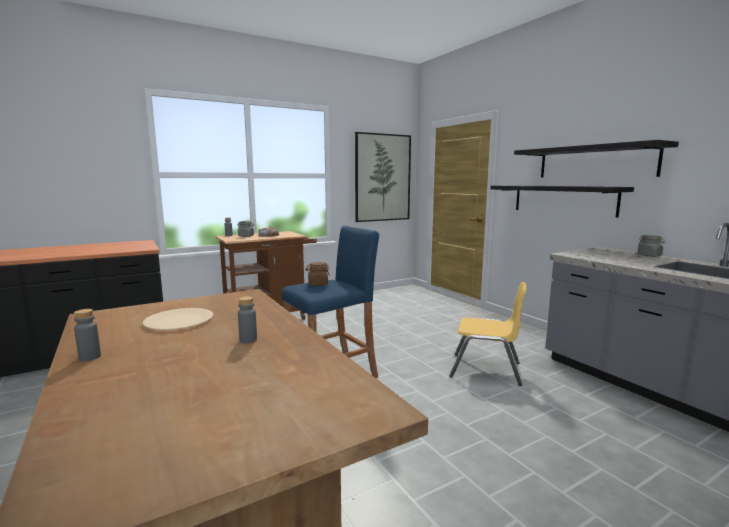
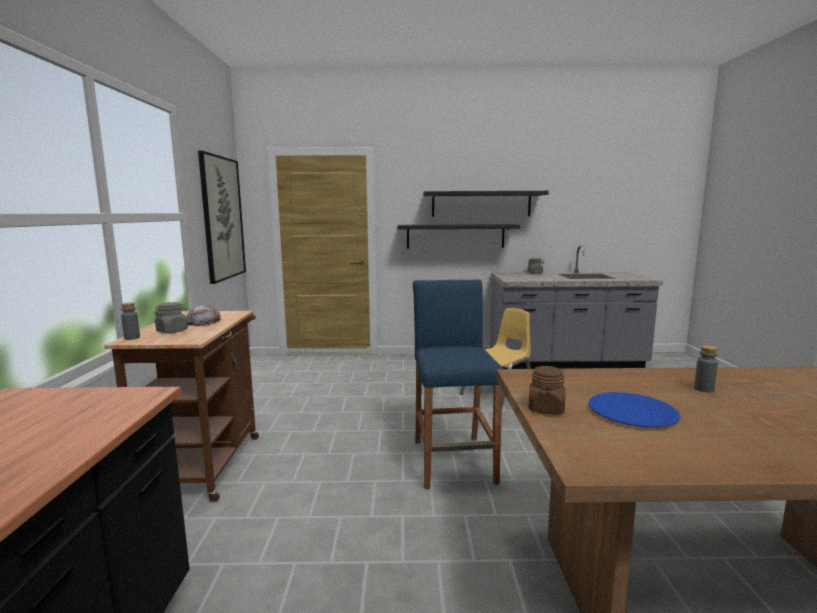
camera: 60 degrees left, 0 degrees up
(90, 357) = (777, 459): grey bottle -> none
(179, 321) = (632, 412): beige plate -> blue plate
(317, 284) = (452, 353): brown jar -> brown jar (546, 409)

